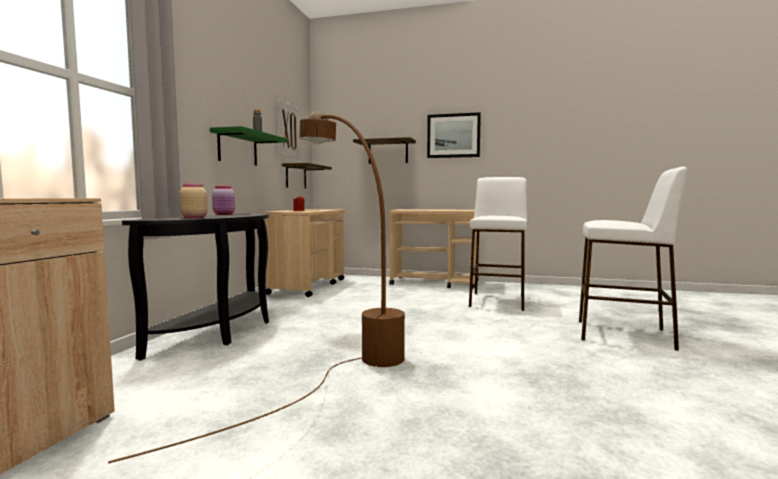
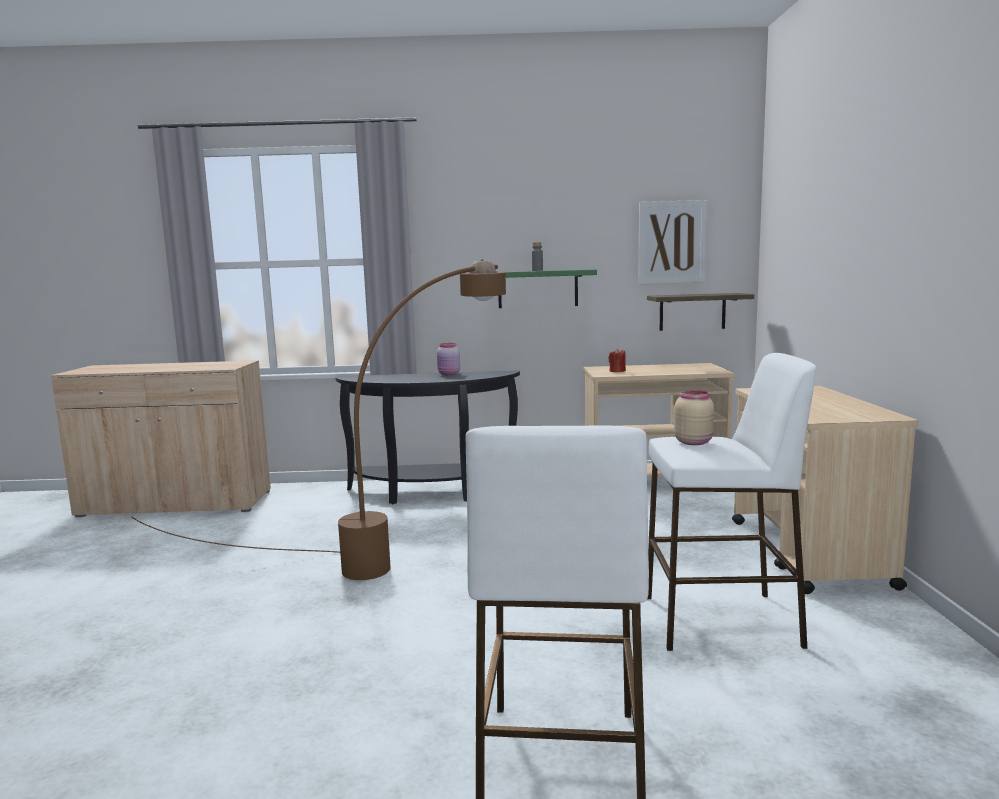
camera: 75 degrees right, 5 degrees up
(193, 217) = (378, 378): beige jar -> beige jar (693, 442)
(388, 152) = (819, 268): shelf -> none
(453, 135) = (898, 232): picture -> none

